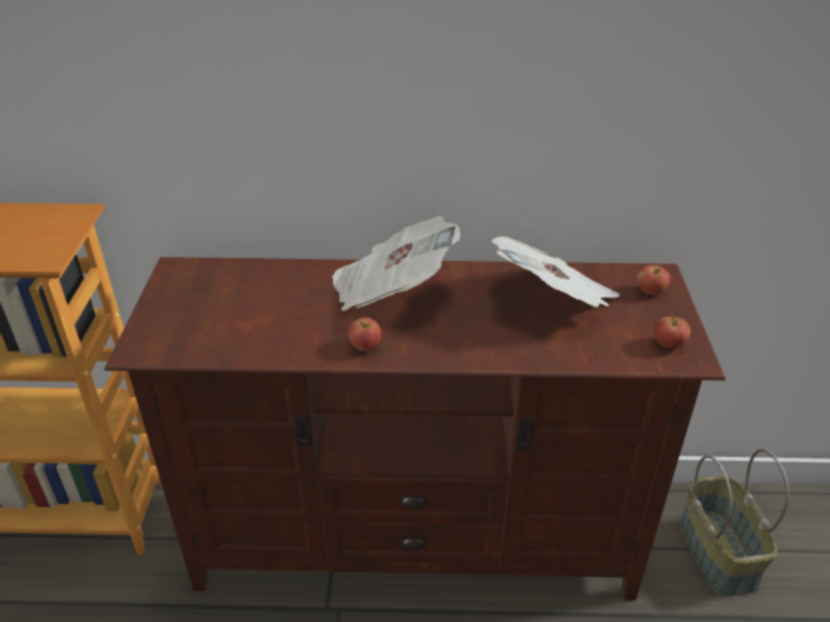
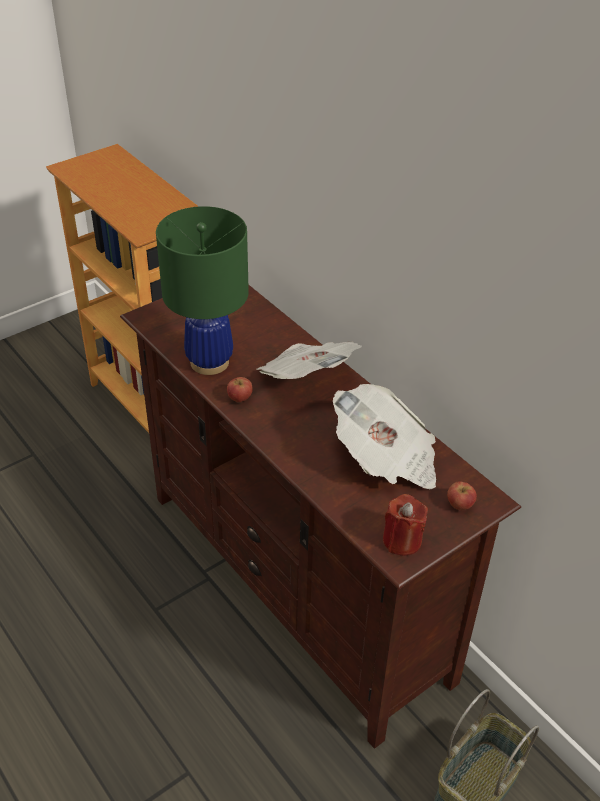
camera: 50 degrees right, 5 degrees up
(282, 339) = (210, 362): none -> green table lamp
(668, 344) = (402, 540): apple -> red candle

